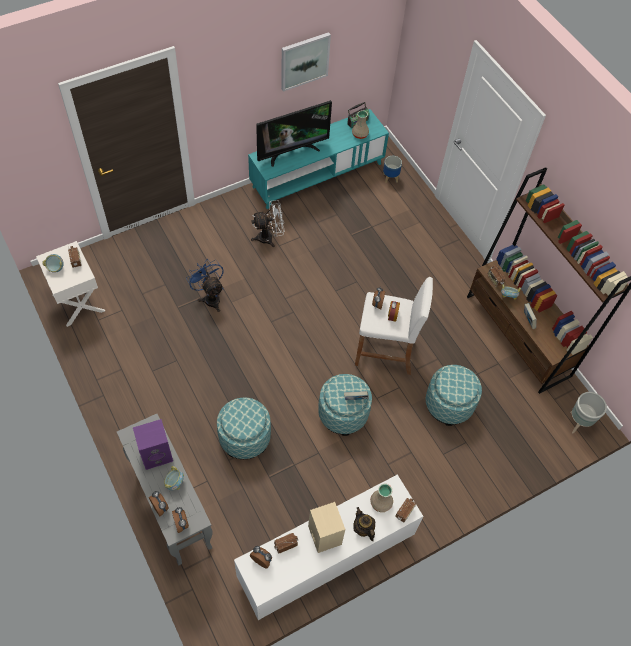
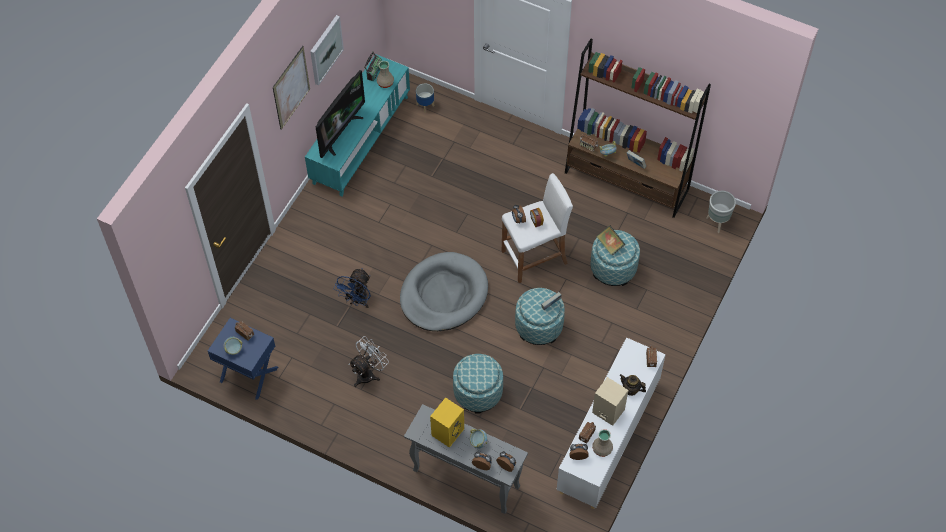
camera: 30 degrees left, 0 degrees up
(77, 303) = (248, 375): white nightstand -> blue nightstand
(157, 453) = (447, 431): purple speaker -> yellow speaker
(210, 297) = (357, 301): blue fan -> blue fan turned 90 degrees counterclockwise
(245, 71) = (291, 88): none -> picture
(269, 237) = (364, 220): white fan -> white fan (368, 373)
(283, 335) = (443, 294): none -> grey dog bed
(380, 502) = (629, 364): beige vase -> beige vase (601, 448)
(452, 379) = (610, 245): none -> book

